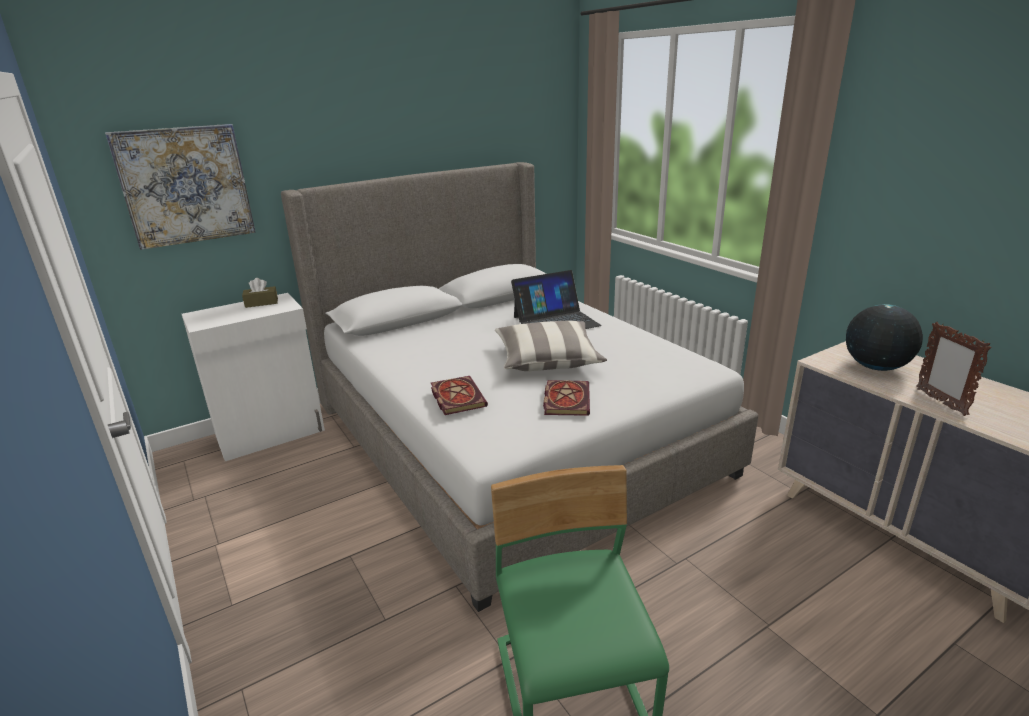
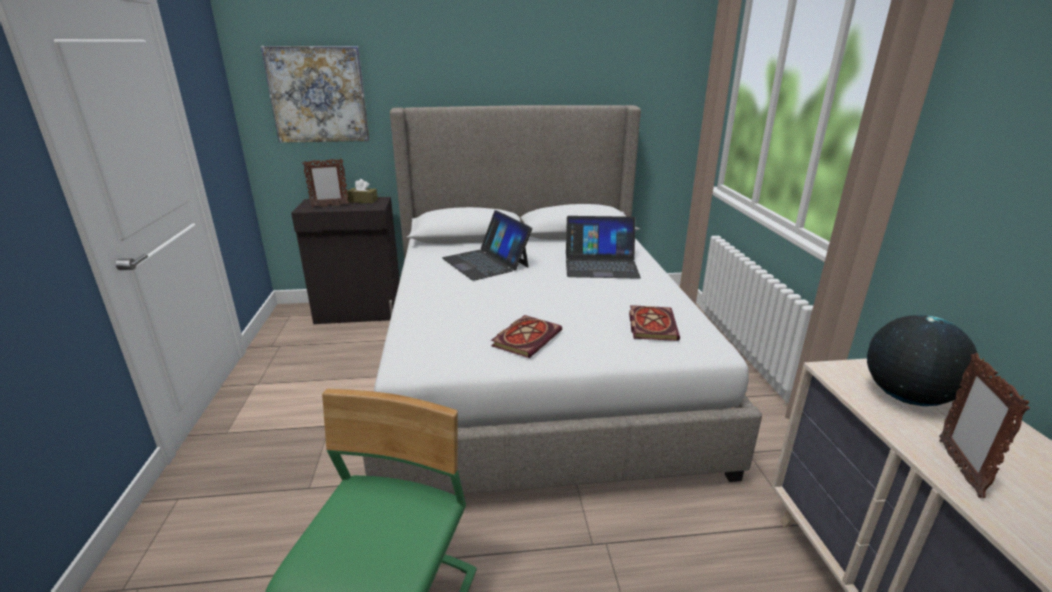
camera: 25 degrees right, 0 degrees up
(228, 315) = (329, 206): none -> picture frame
(272, 434) = (359, 312): white cabinet -> black cabinet
(448, 341) = (486, 262): none -> laptop
(456, 397) = (435, 310): book -> book (651, 324)
(547, 360) = (553, 298): pillow -> none

